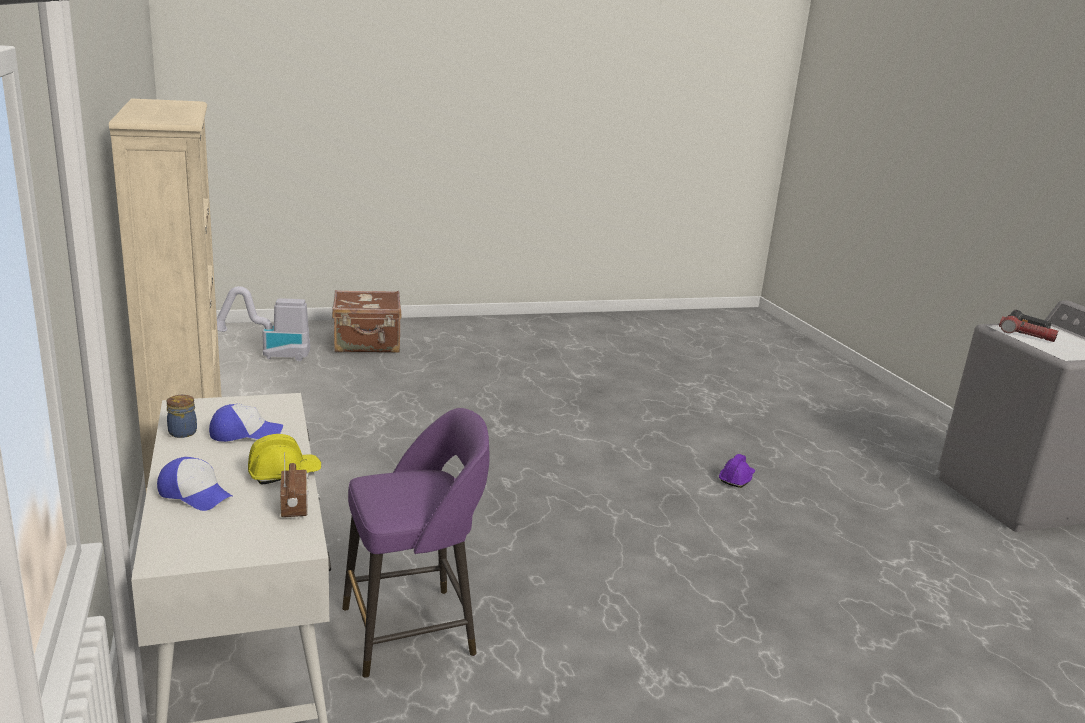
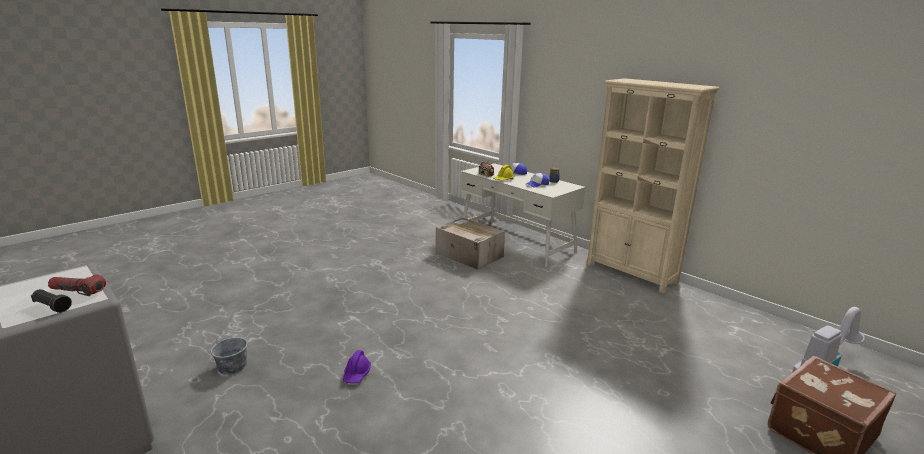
camera: 155 degrees right, 0 degrees up
(413, 630) = (468, 254): purple stool -> cardboard box
(900, 530) = (232, 366): none -> grey bucket

